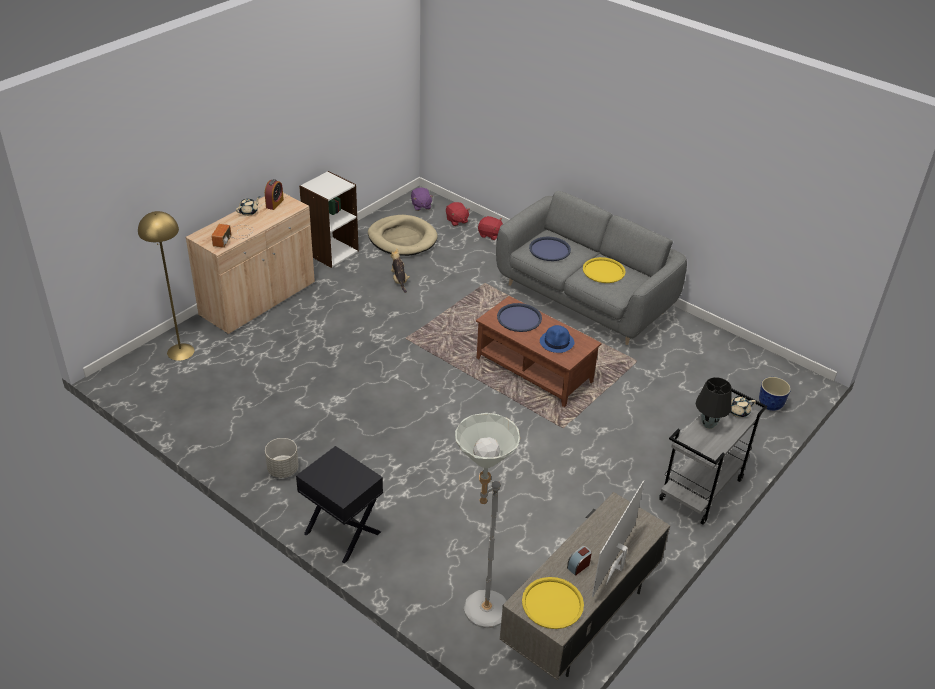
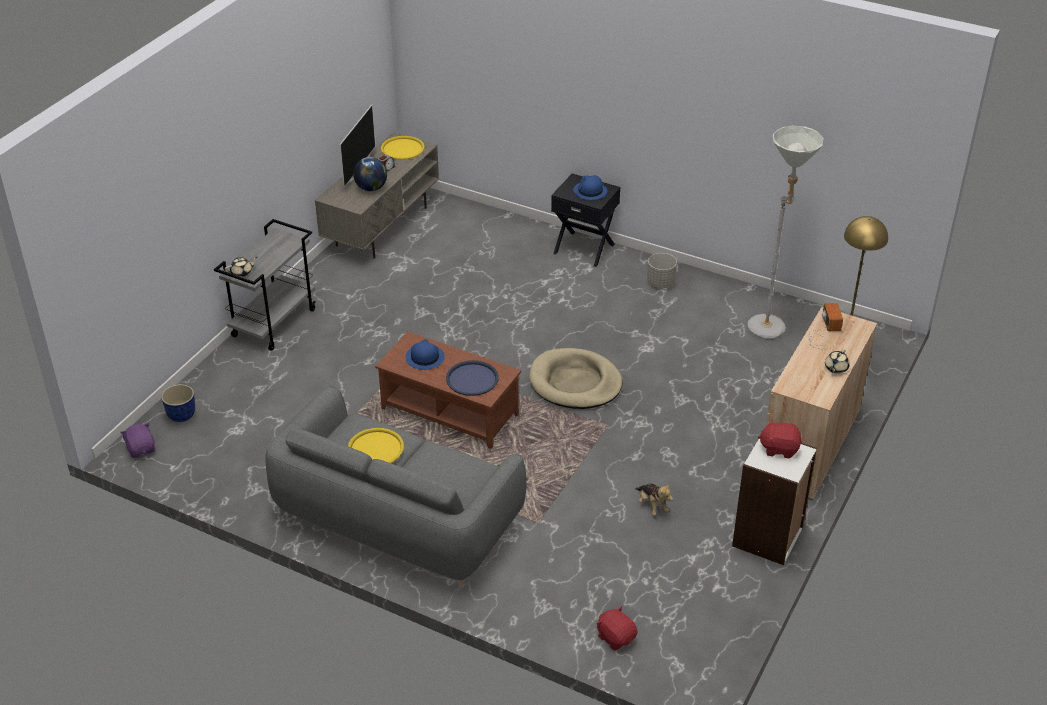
camera: 170 degrees right, 0 degrees up
(274, 203) = (815, 386): alarm clock -> none
(335, 474) = (590, 191): none -> blue hat
(402, 238) = (682, 582): beige dog bed -> beige dog bed (575, 383)
(421, 206) = (685, 660): purple plush toy -> purple plush toy (141, 449)
(478, 615) = (459, 218): grey floor lamp -> grey floor lamp (770, 323)
(490, 235) = (555, 617): red plush toy -> red plush toy (779, 448)
(549, 249) = (451, 470): blue tray -> none
(599, 532) = (371, 188): none -> globe
(709, 424) = (272, 258): black table lamp -> none

